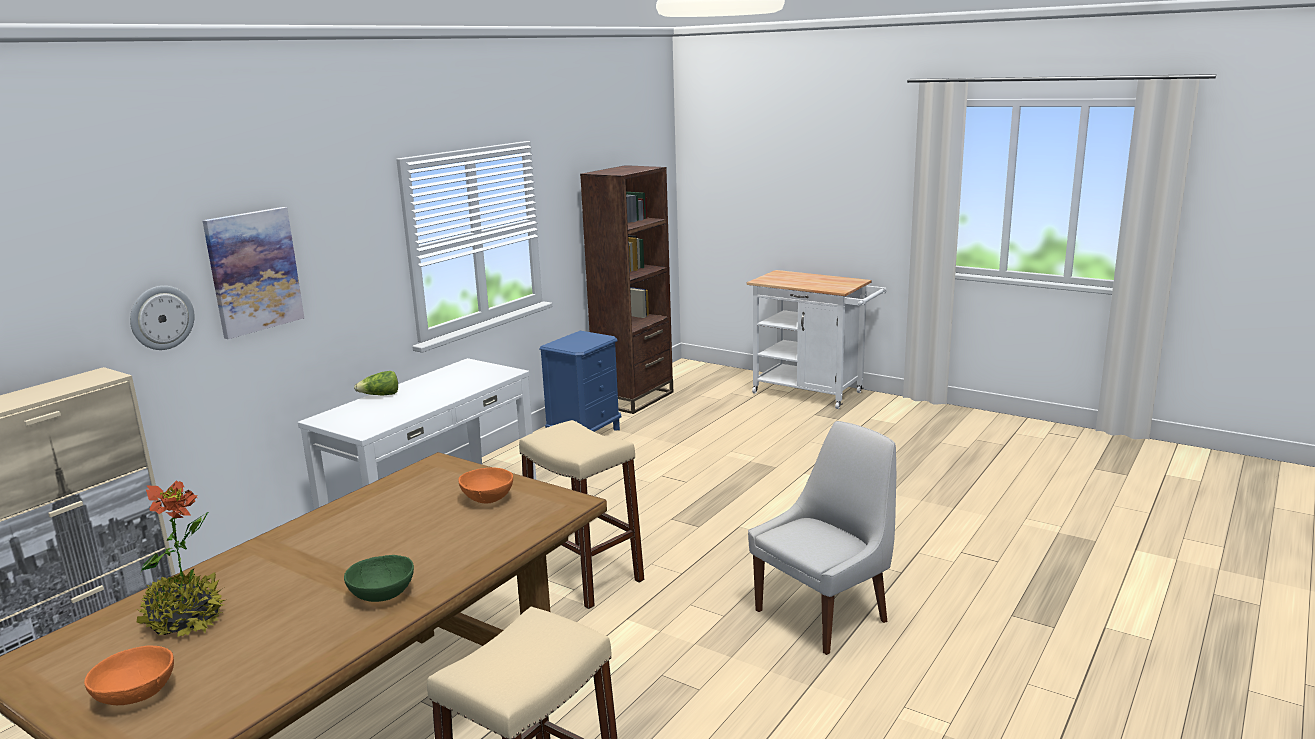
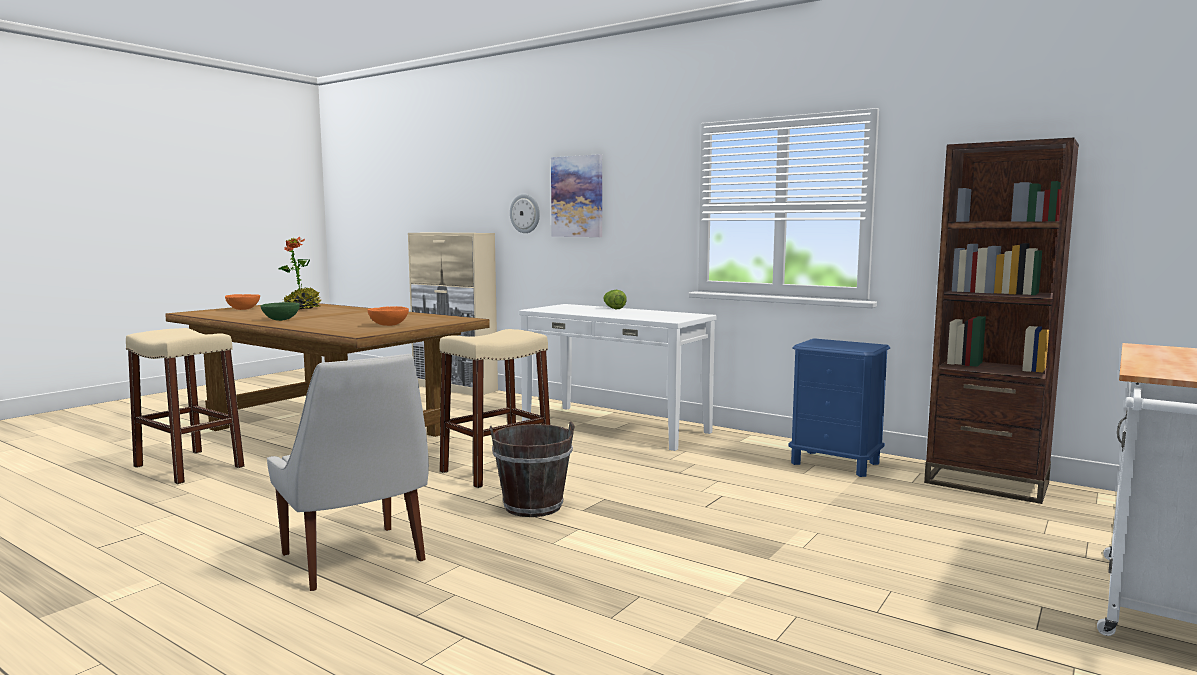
camera: 90 degrees right, 10 degrees down
(693, 548) = (533, 506): none -> brown bucket

